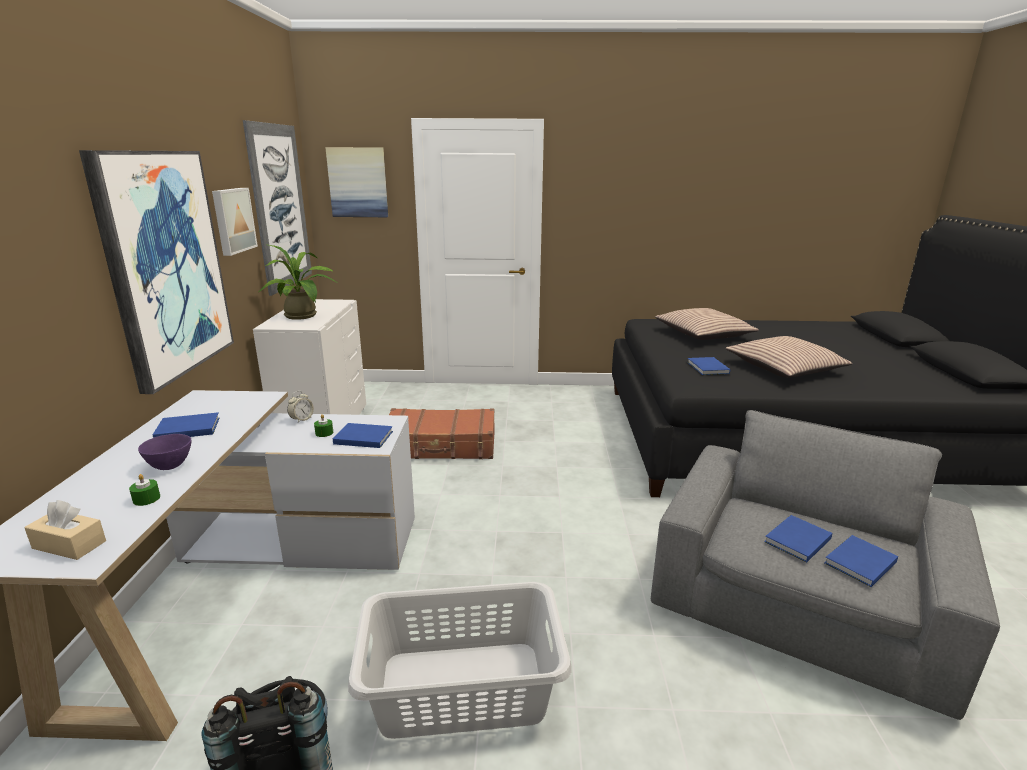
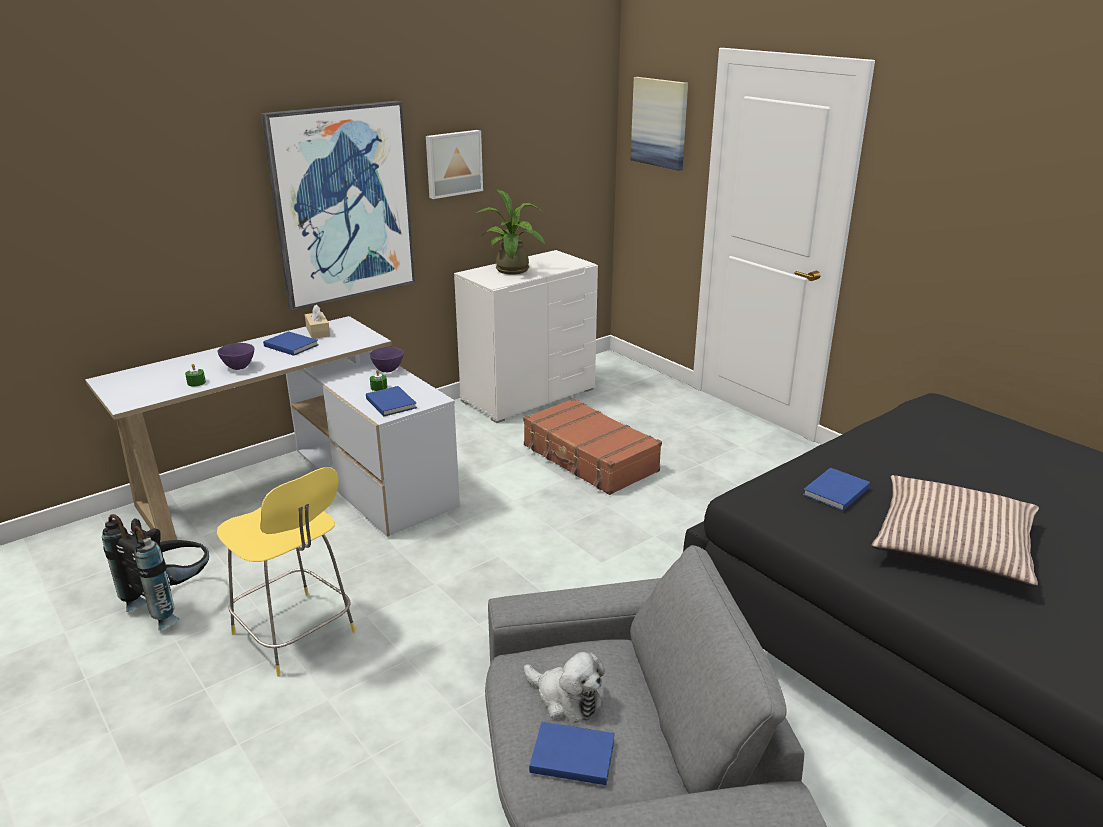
camera: 50 degrees right, 5 degrees up
(69, 545) = (134, 391): beige tissue box -> beige tissue box (318, 332)
(280, 207) = (548, 147): picture -> none
(302, 419) = (388, 370): alarm clock -> purple bowl
(463, 689) = (296, 635): grey laundry basket -> yellow stool
(703, 334) = (968, 452): pillow -> none
(796, 540) = (566, 698): blue book -> plush toy

